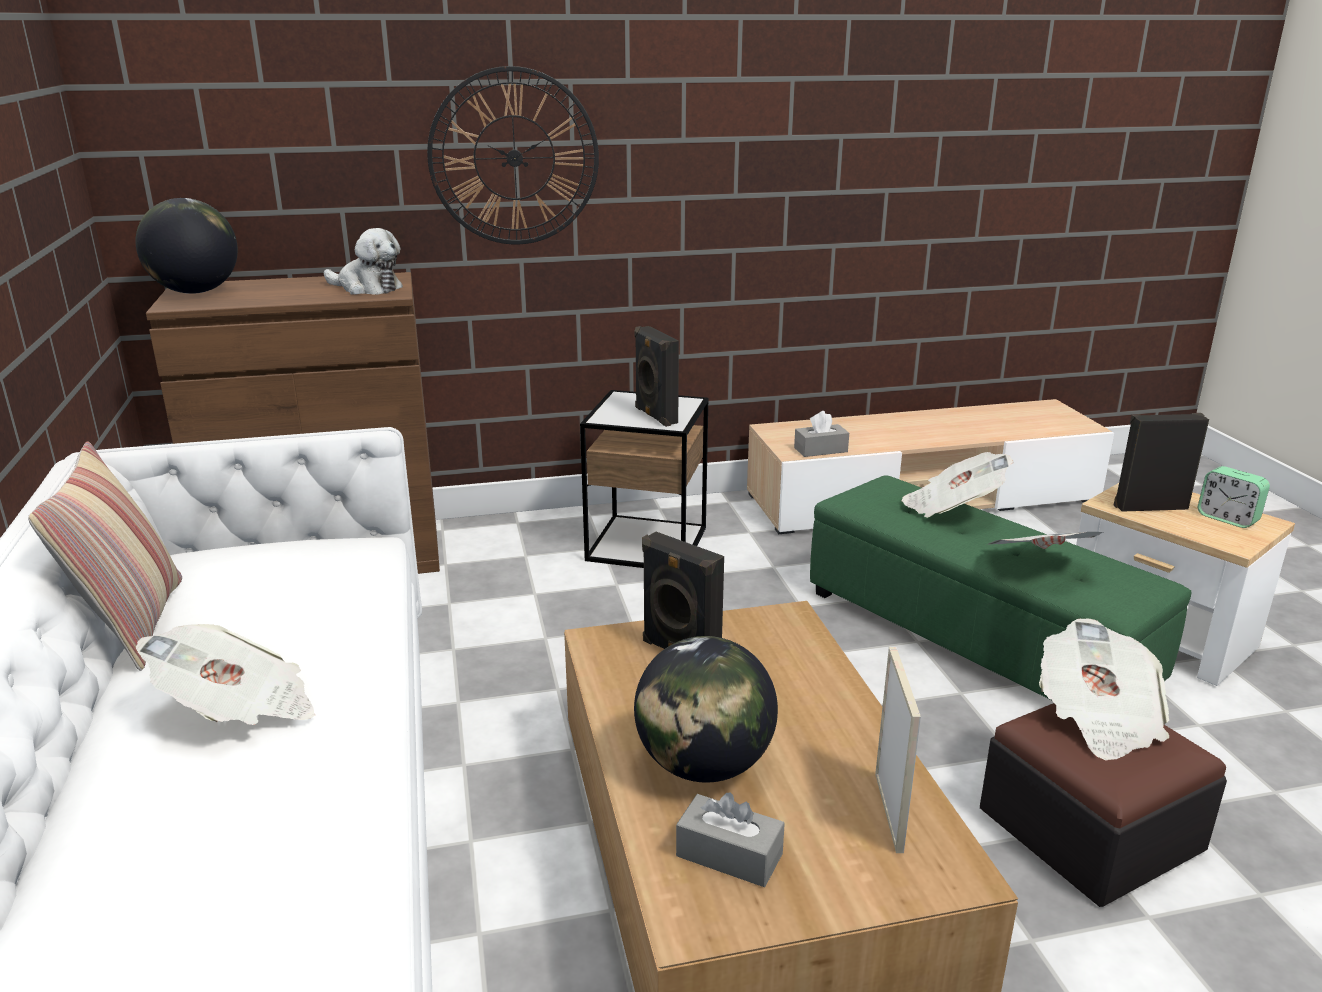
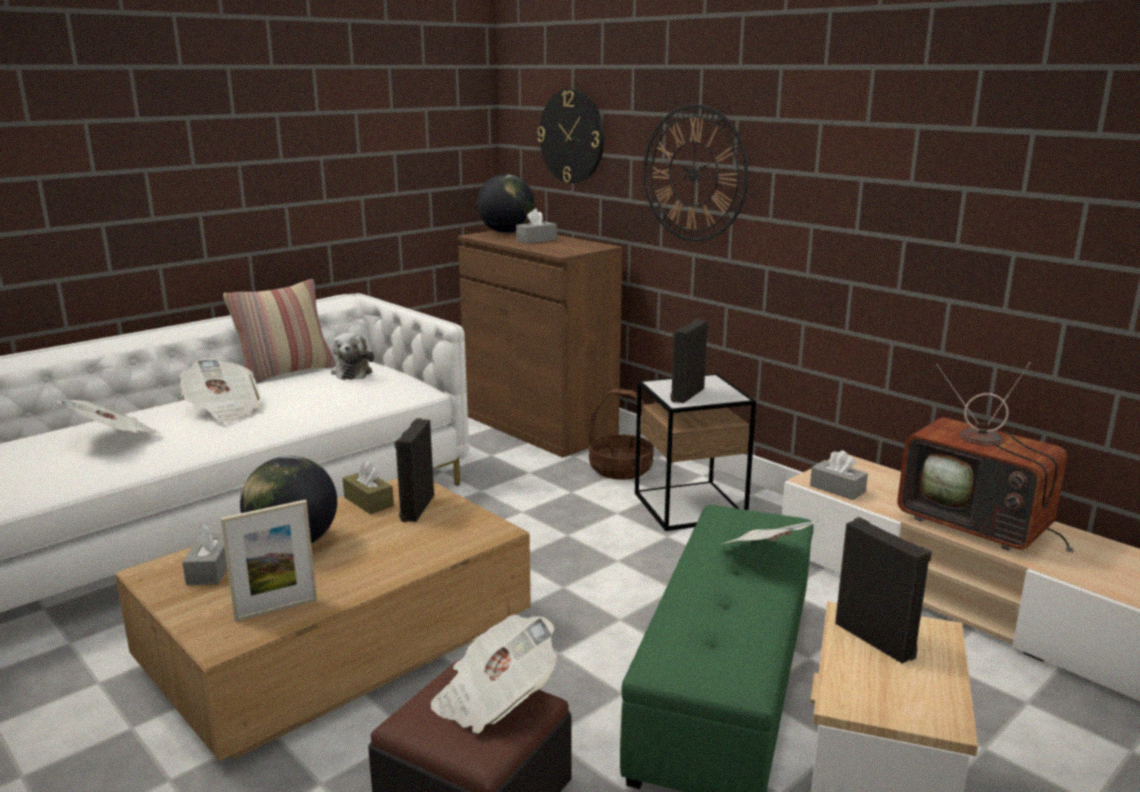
camera: 60 degrees right, 5 degrees down
(271, 126) = (572, 136): none -> wall clock
(285, 290) = (536, 240): none -> grey tissue box
(367, 288) = (567, 248): plush toy -> plush toy (352, 372)
(517, 548) = (621, 468): none -> basket
(626, 681) = (368, 502): none -> brown tissue box
(928, 430) = (979, 525): none -> television
(1037, 564) = (699, 612): newspaper -> newspaper (114, 438)
(1227, 519) = (914, 692): alarm clock -> none

